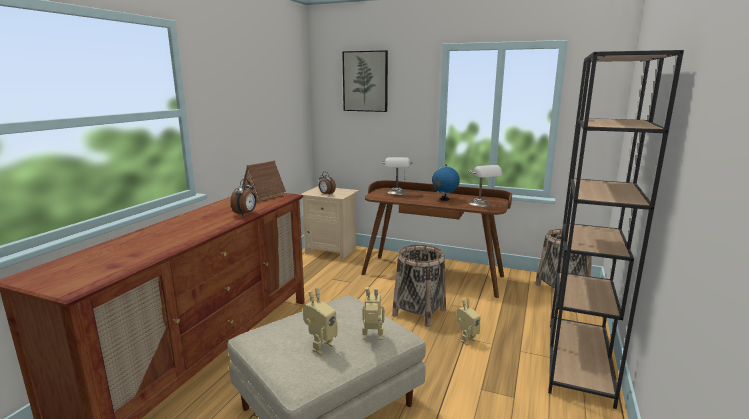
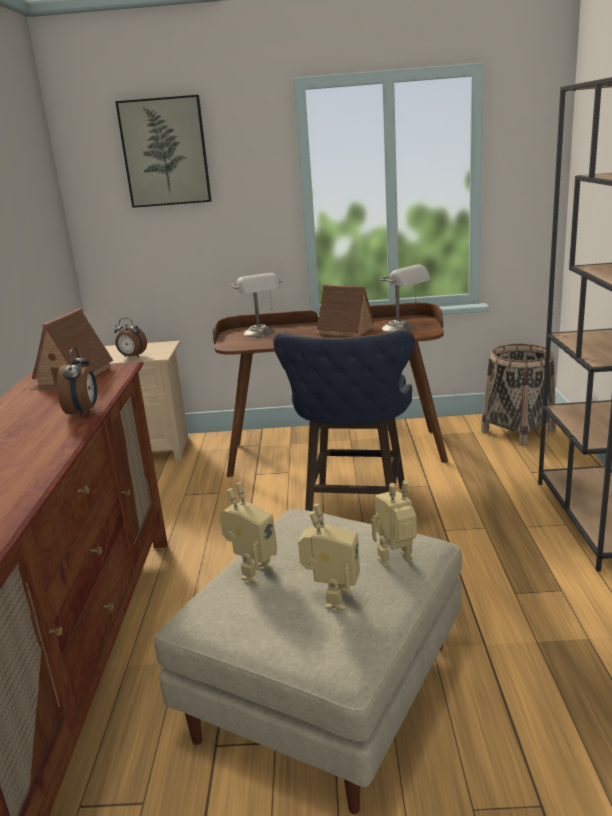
camera: 20 degrees left, 5 degrees up
(419, 312) = (355, 511): basket -> blue stool
(444, 199) = (342, 331): globe -> toy house
(466, 339) = (448, 531): toy robot -> toy robot (252, 572)

